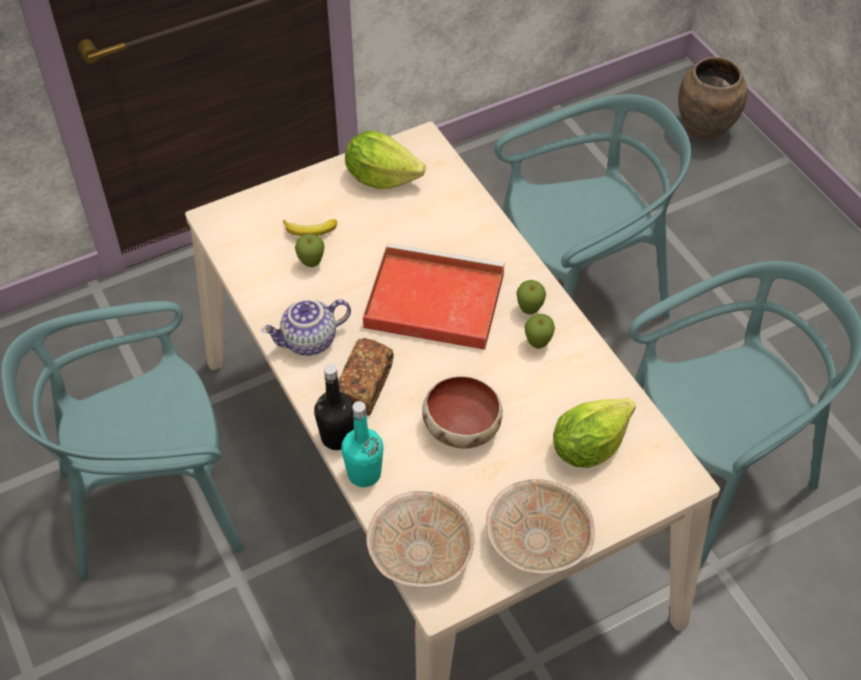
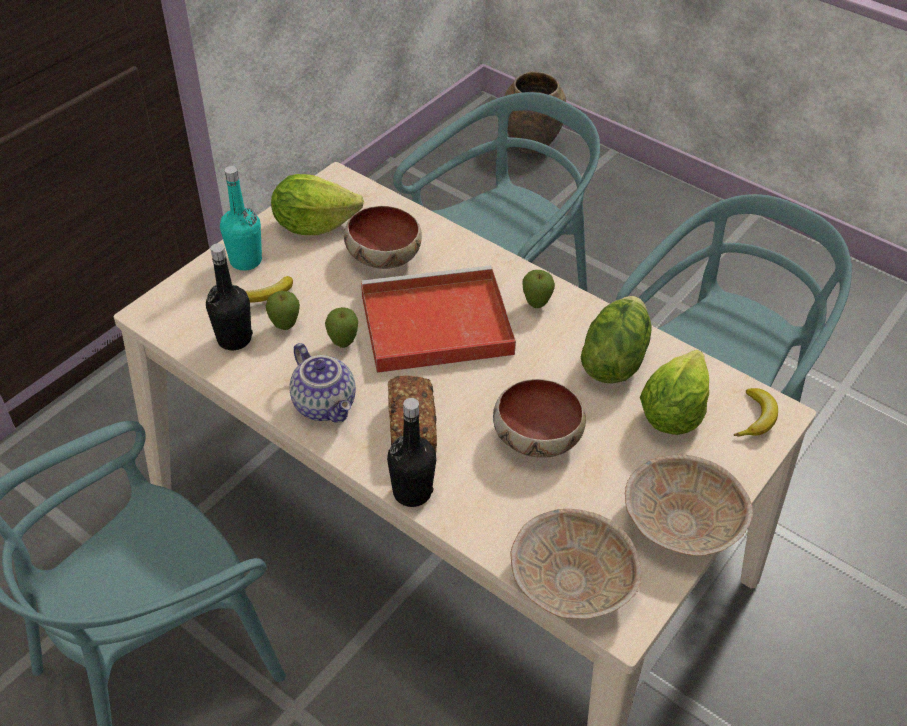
camera: 25 degrees left, 5 degrees down
(267, 262) = (234, 339): none -> black bottle
(309, 342) = (326, 404): teapot -> teapot turned 75 degrees counterclockwise
(364, 473) = (463, 520): turquoise bottle -> turquoise bottle (246, 260)
(423, 224) = (382, 256): none -> bowl
(538, 344) = (563, 334): apple -> apple (343, 344)
(566, 382) = (612, 359): none -> lettuce
(660, 476) = (756, 418): none -> banana

